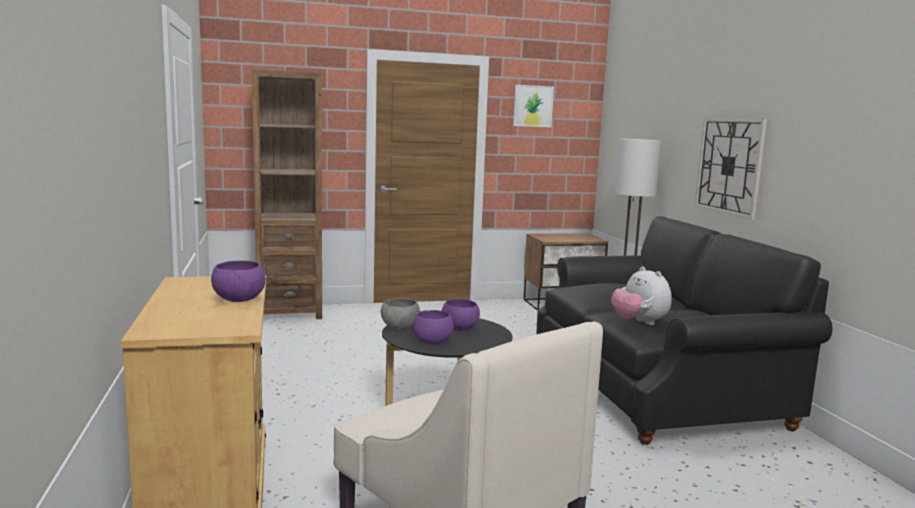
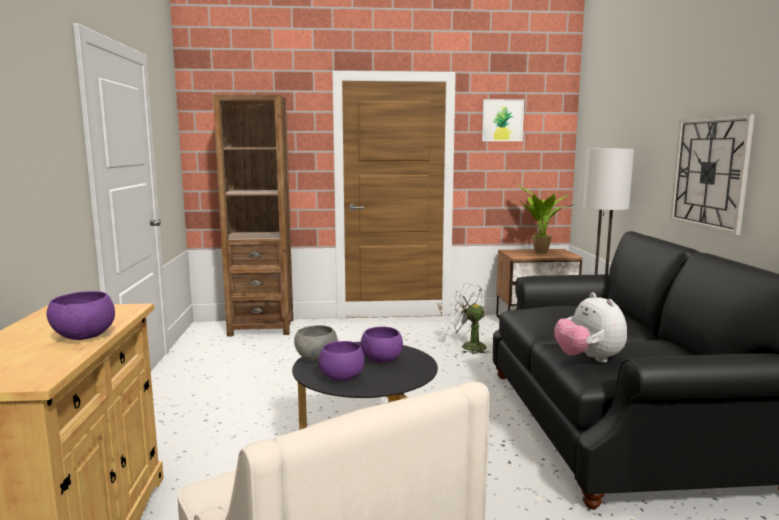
camera: 10 degrees right, 0 degrees up
(505, 327) = (468, 346): none -> white fan
(567, 237) = (540, 253): none -> potted plant

